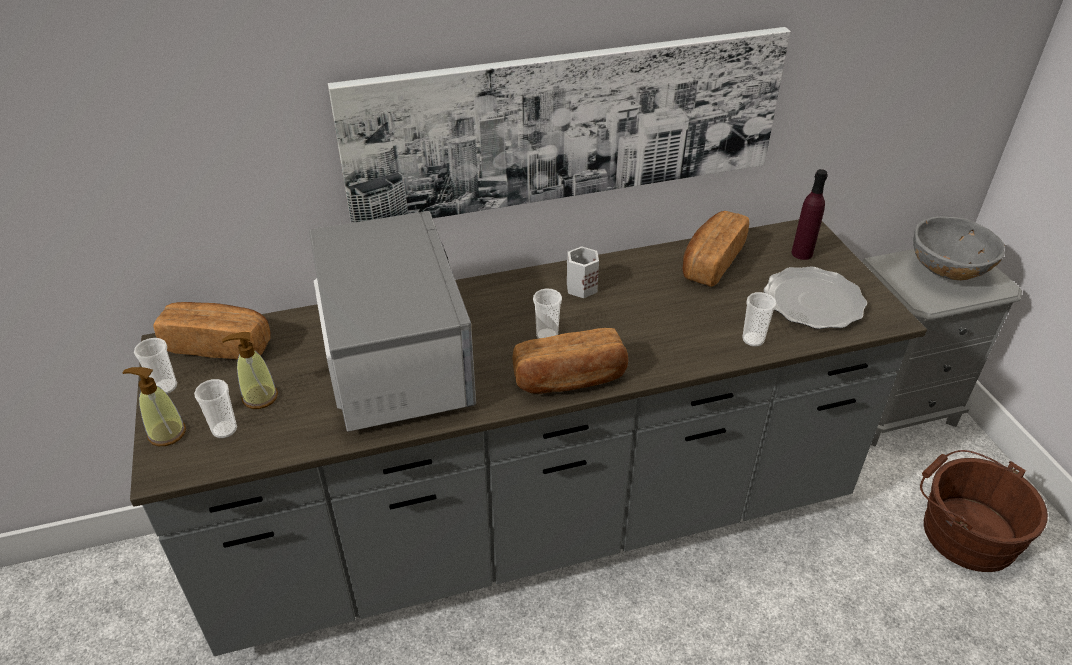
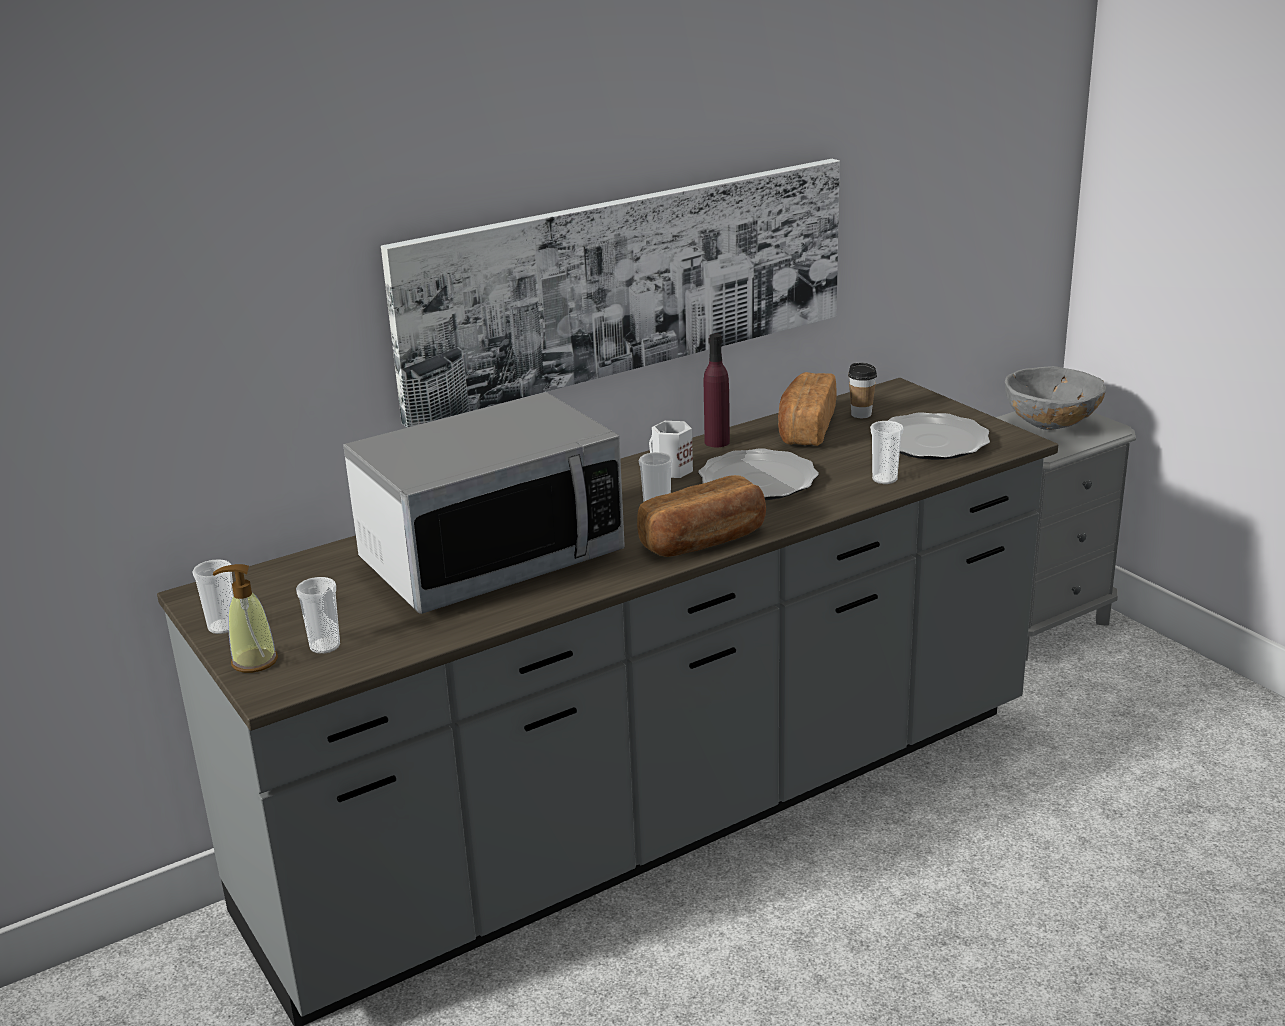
camera: 15 degrees left, 15 degrees down
(219, 345) = (266, 583): bread -> none
(259, 397) = (349, 614): soap dispenser -> none
(394, 359) = (492, 559): microwave -> microwave turned 90 degrees clockwise
(646, 316) = (759, 480): none -> plate
(765, 254) = (861, 414): none -> cup
(802, 253) = (899, 407): purple bottle -> purple bottle (717, 442)
(964, 530) = (1156, 716): brown bucket -> none

